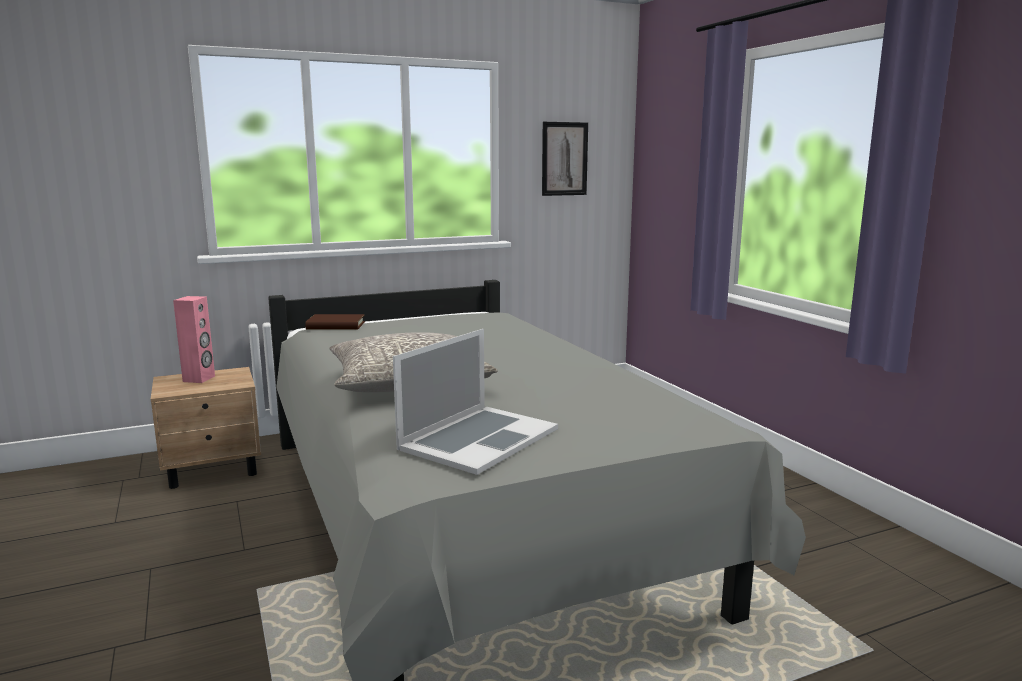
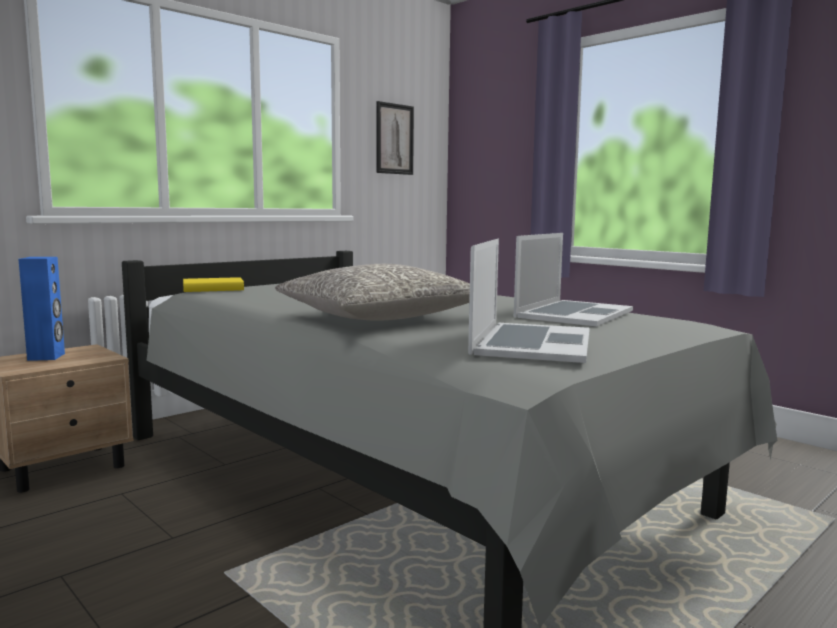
camera: 20 degrees left, 5 degrees down
(199, 379) = (47, 357): pink speaker -> blue speaker
(335, 326) = (213, 289): brown book -> yellow book
(597, 394) = (573, 314): none -> laptop

